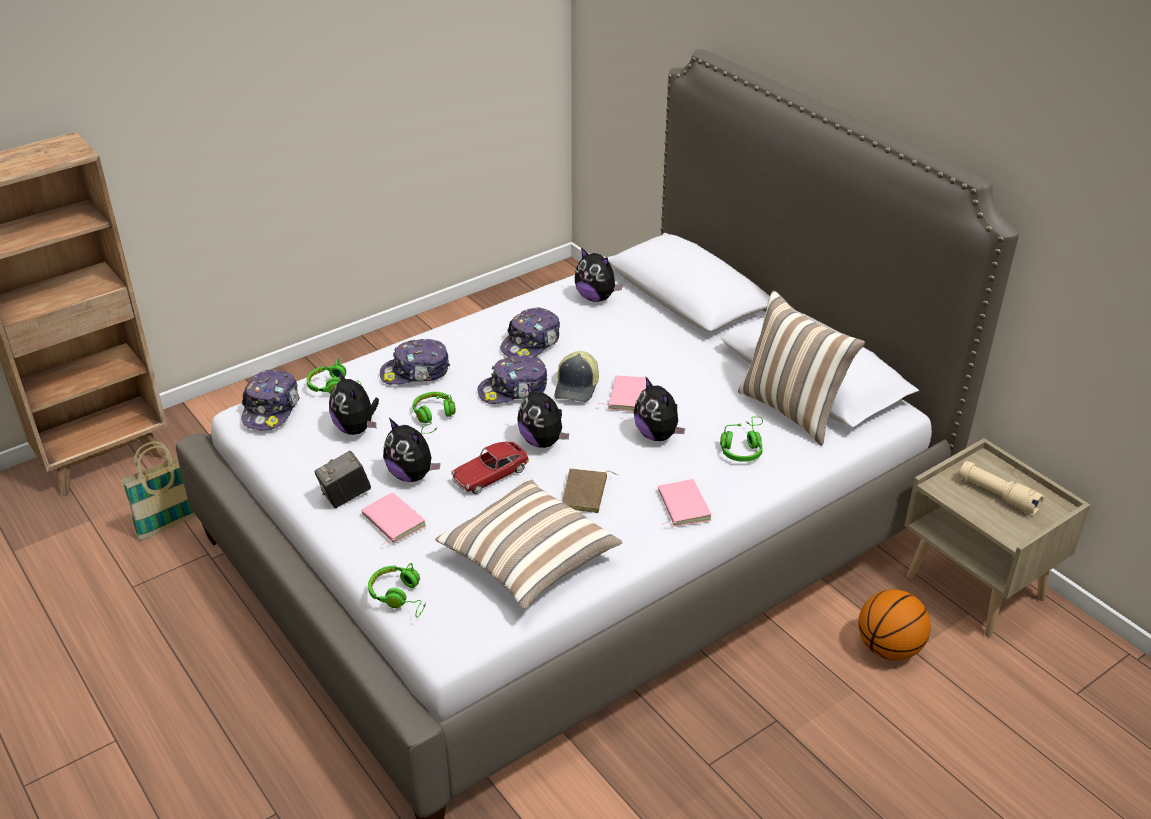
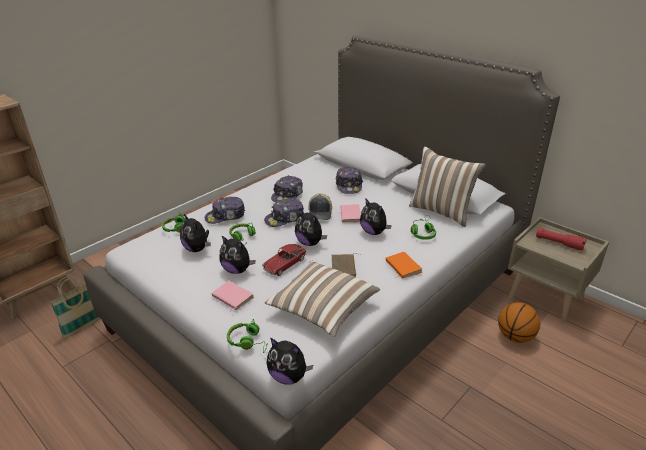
camera: 10 degrees left, 5 degrees down
(271, 409) = (142, 244): cap -> cap (349, 185)
(345, 496) = (199, 287): camera -> none
(596, 298) = (315, 171): plush toy -> plush toy (288, 376)
(681, 506) = (402, 267): pink book -> orange book
(997, 495) = (559, 243): beige flashlight -> red flashlight

